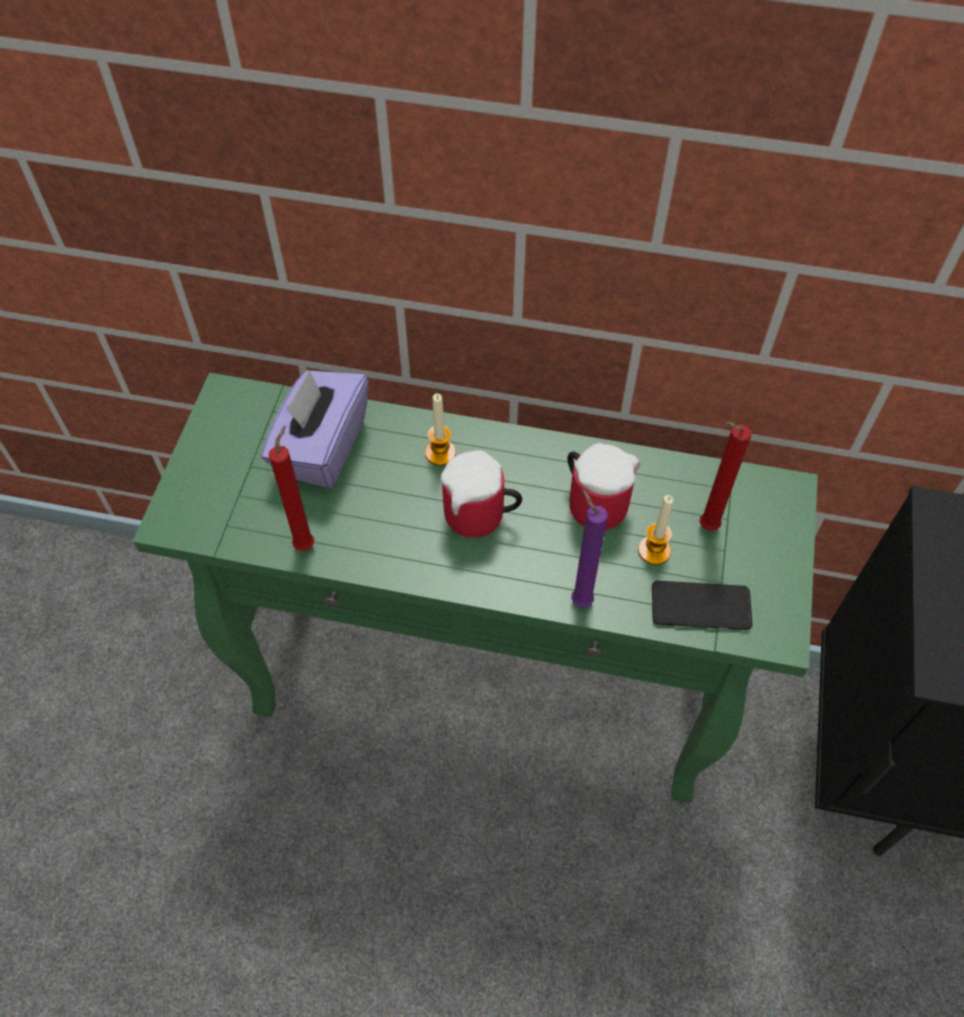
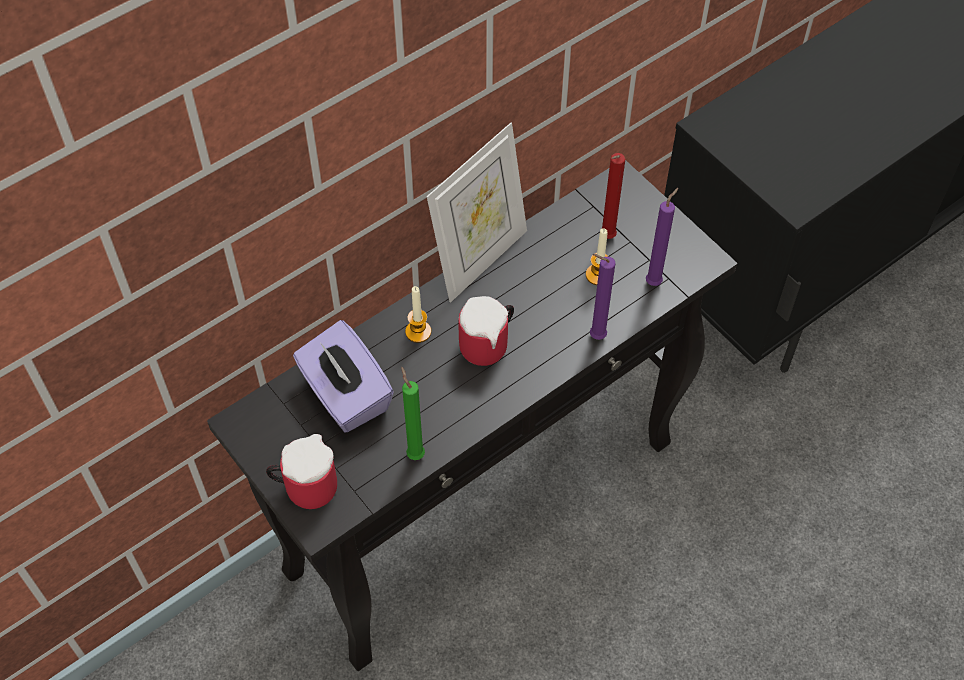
camera: 50 degrees left, 0 degrees up
(306, 543) = (414, 453): red candle -> green candle
(486, 692) = (483, 504): green console table -> black console table
(568, 442) = (479, 259): none -> picture frame
(594, 500) = (534, 278): mug -> mug (304, 485)
(701, 606) = (655, 281): phone -> purple candle

